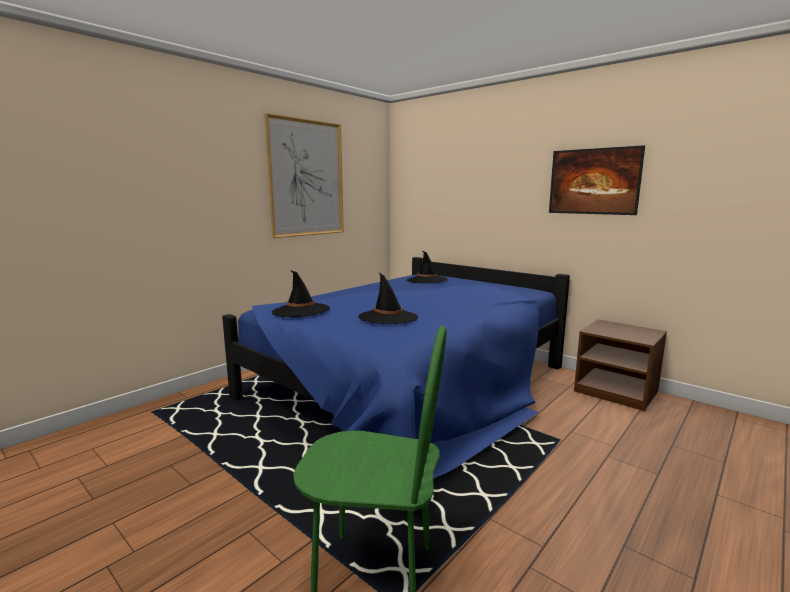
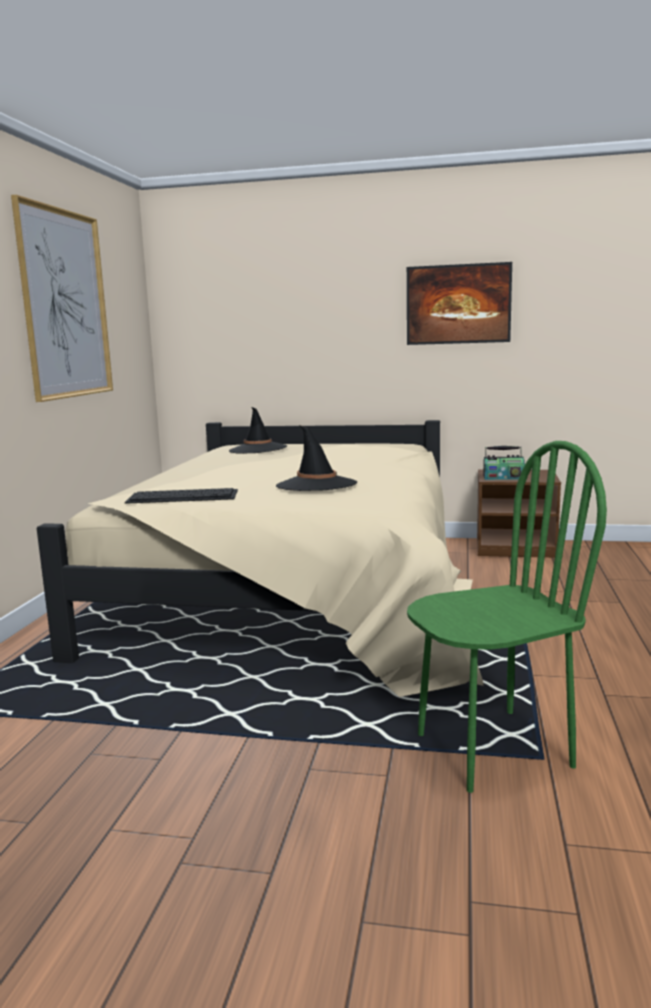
camera: 30 degrees left, 0 degrees up
(300, 311) = (184, 496): black hat -> keyboard
(411, 387) = (299, 591): blue bed -> beige bed
(606, 331) = (503, 478): none -> radio

